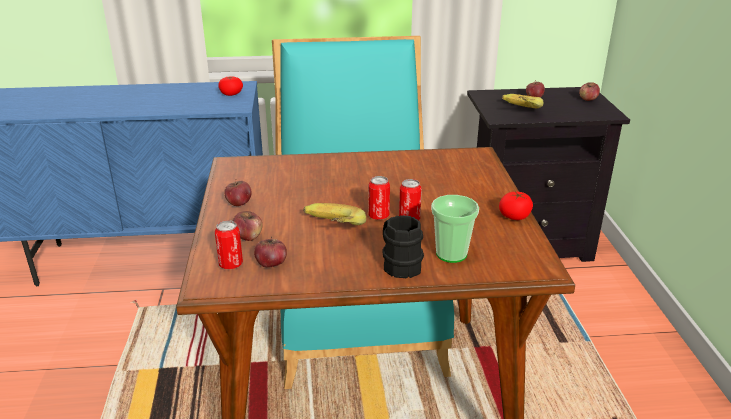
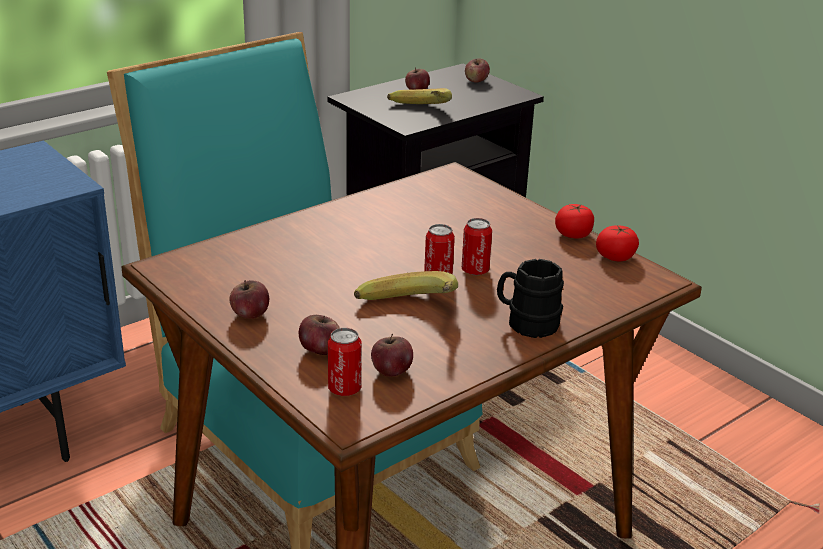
camera: 35 degrees left, 0 degrees up
(231, 93) = (32, 168): tomato -> tomato (615, 256)
(451, 254) = (563, 294): cup -> none

